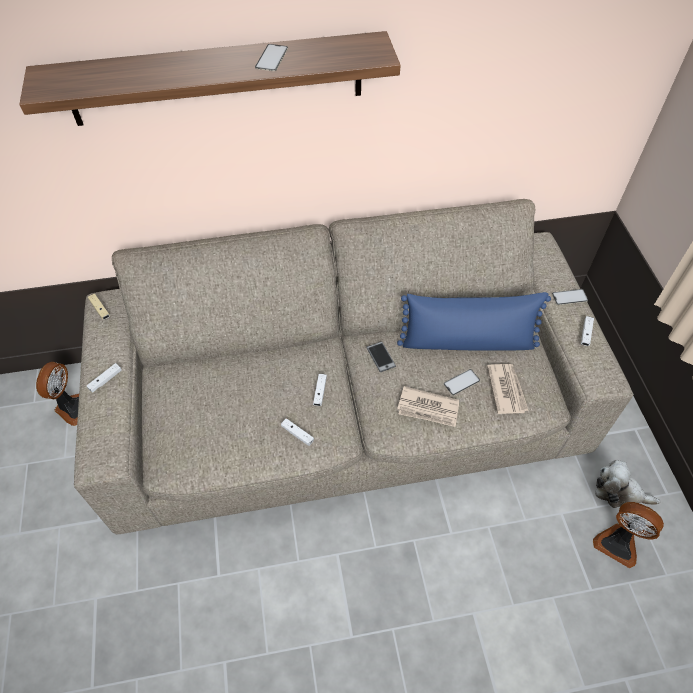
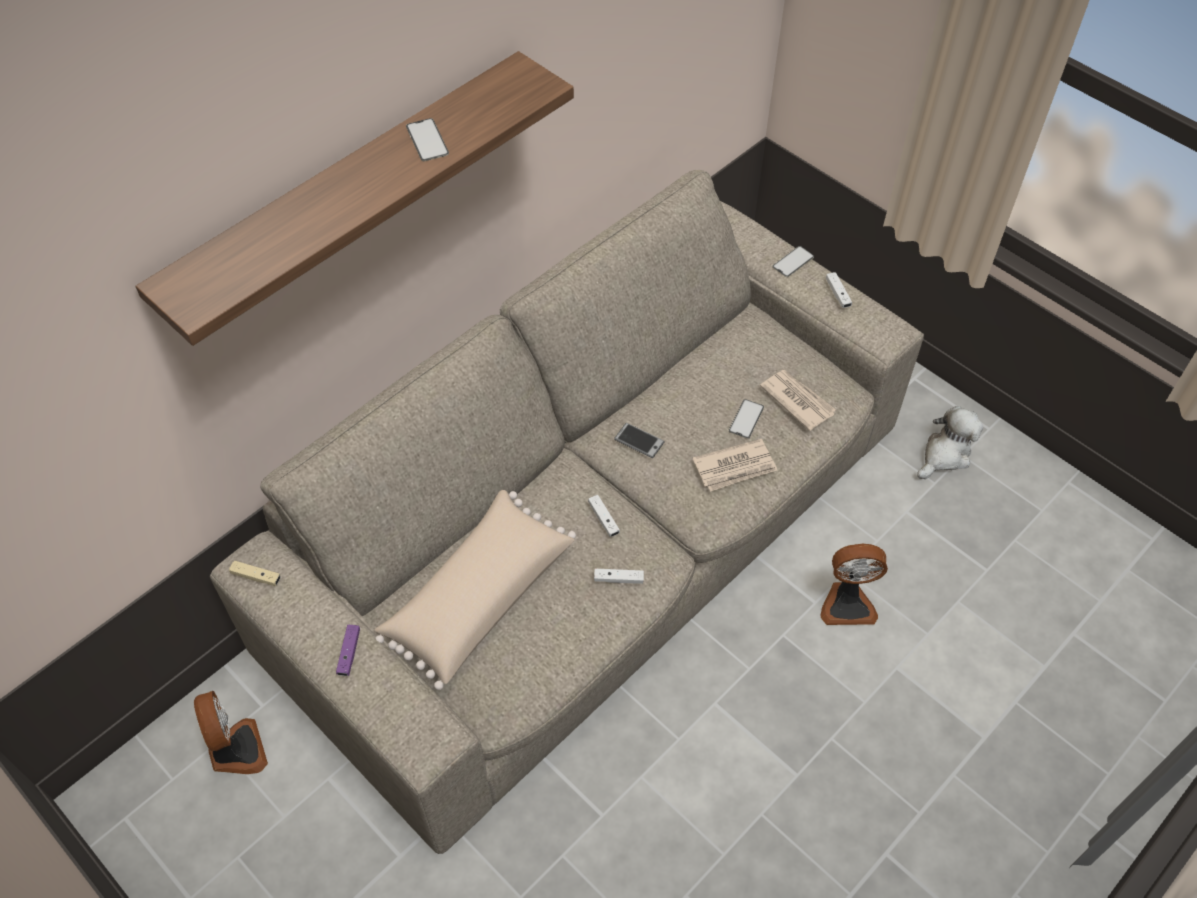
camera: 35 degrees left, 0 degrees up
(105, 380) = (349, 653): white game controller -> purple game controller
(210, 393) = (477, 597): none -> beige pillow
(468, 341) = (717, 370): blue pillow -> none
(618, 542) = (979, 507): fan -> fan (847, 603)
(619, 492) = (945, 455): plush toy -> plush toy turned 150 degrees clockwise

